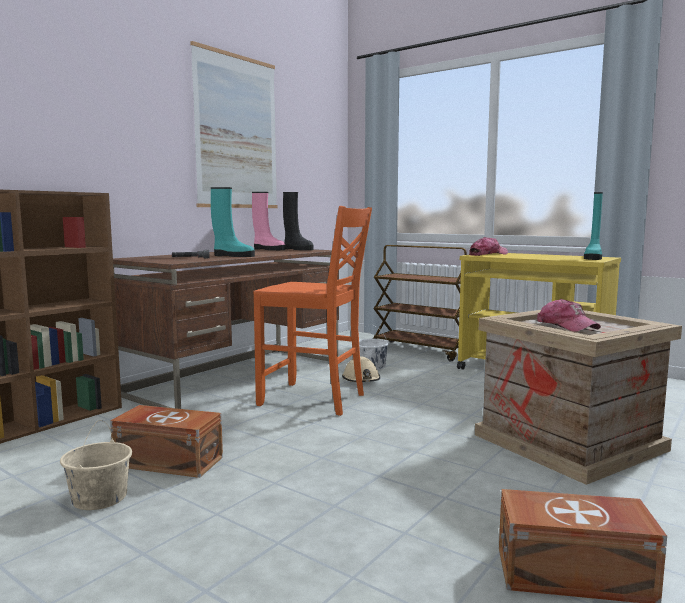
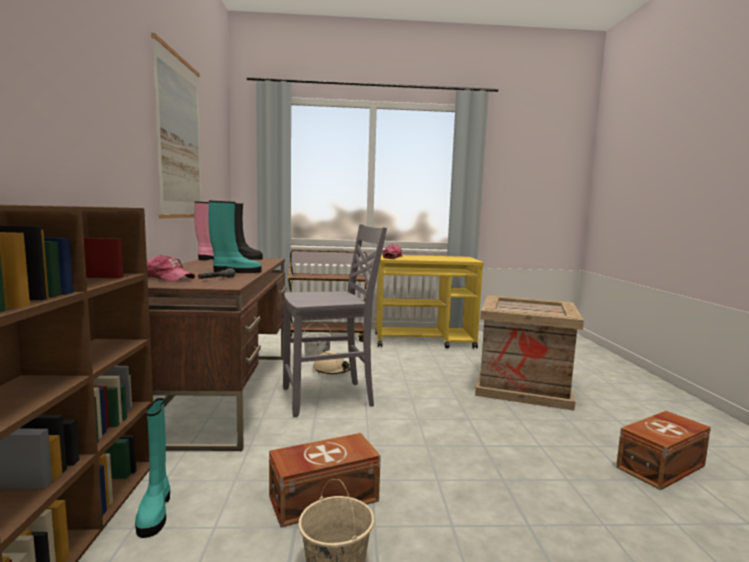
camera: 40 degrees left, 0 degrees up
(314, 400) = (329, 398): orange chair -> grey chair
(566, 326) = (527, 310): cap -> cap (167, 278)
(593, 258) = (462, 258): turquoise boot -> turquoise boot (155, 511)

